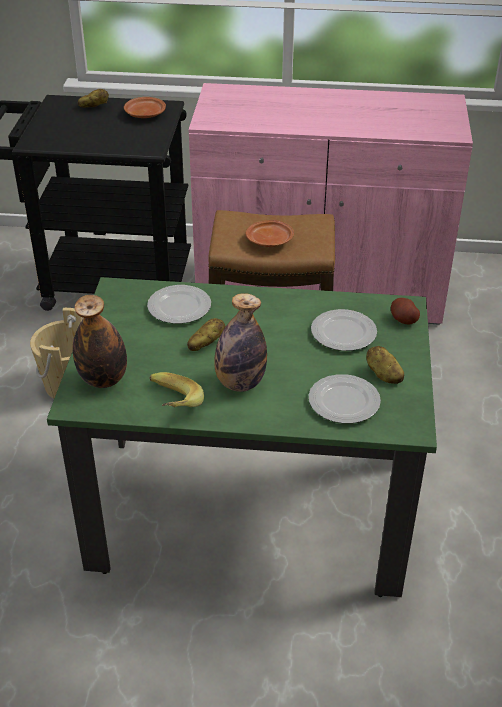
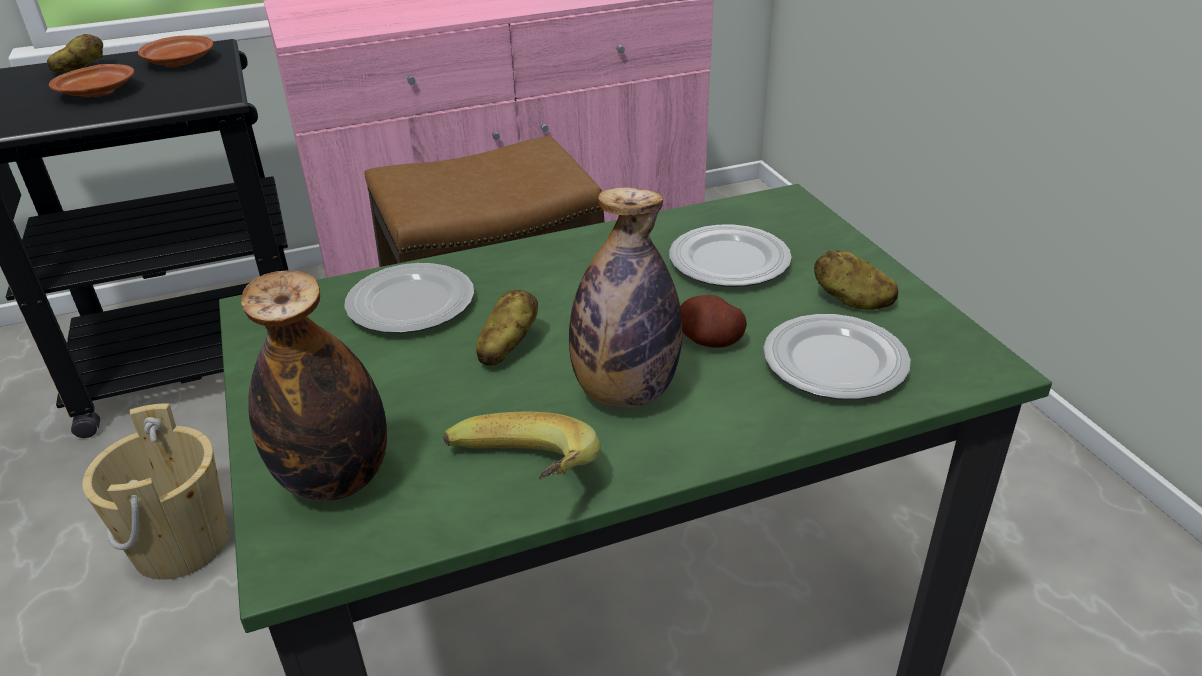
camera: 25 degrees left, 5 degrees down
(270, 241) = (482, 186): brown plate -> brown plate (98, 92)
(403, 319) = (799, 218): potato -> potato (709, 340)

